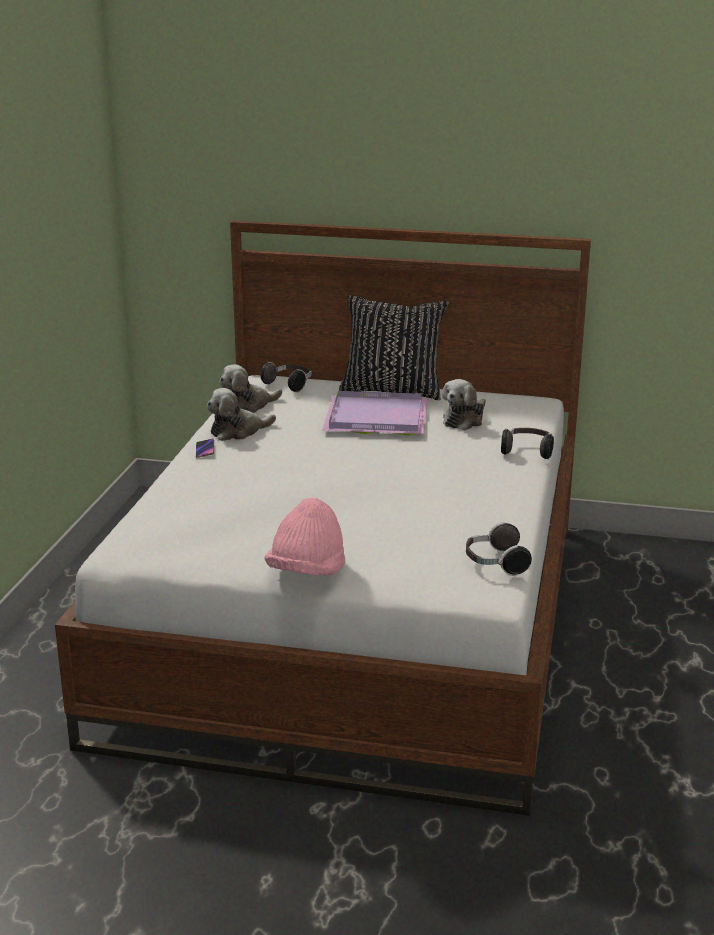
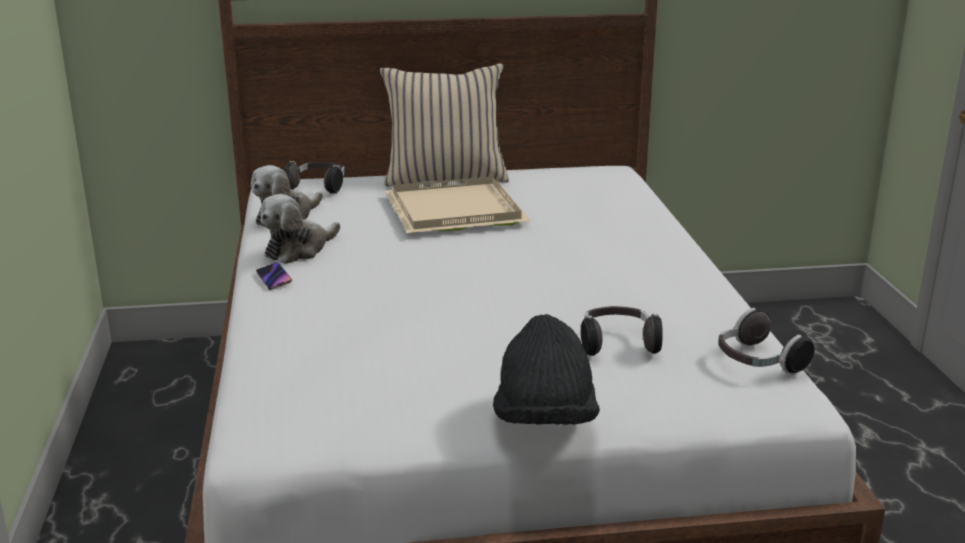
camera: 20 degrees left, 0 degrees up
(307, 573) = (544, 421): pink hat -> black hat
(378, 418) = (458, 211): purple tray -> beige tray
(392, 390) = (445, 178): black pillow -> beige pillow
(464, 420) = (556, 200): plush toy -> none
(527, 452) = (658, 225): headphones -> headphones (617, 344)

